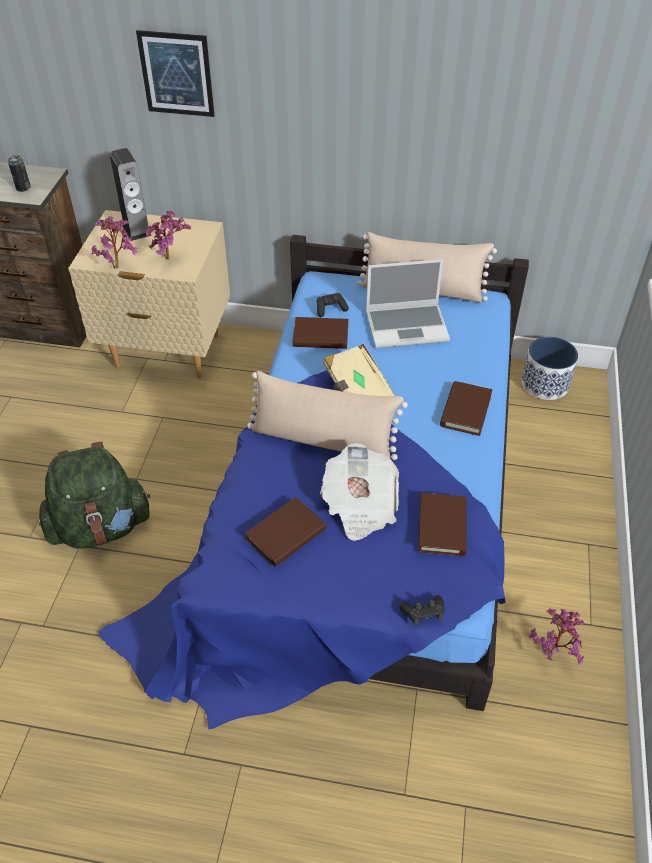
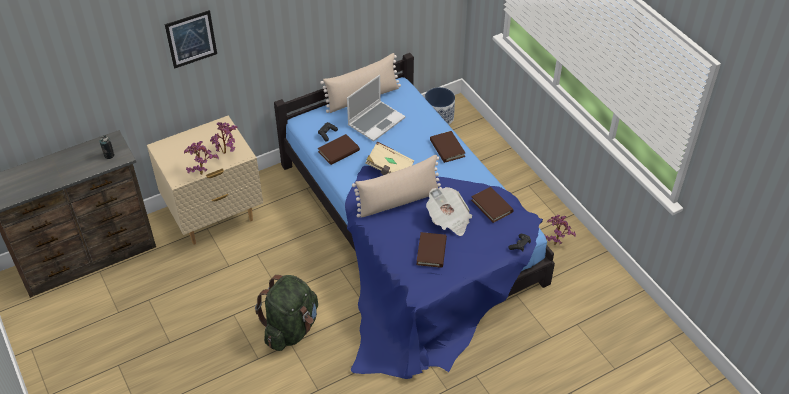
camera: 40 degrees left, 0 degrees up
(136, 230) = (183, 146): speaker -> none

